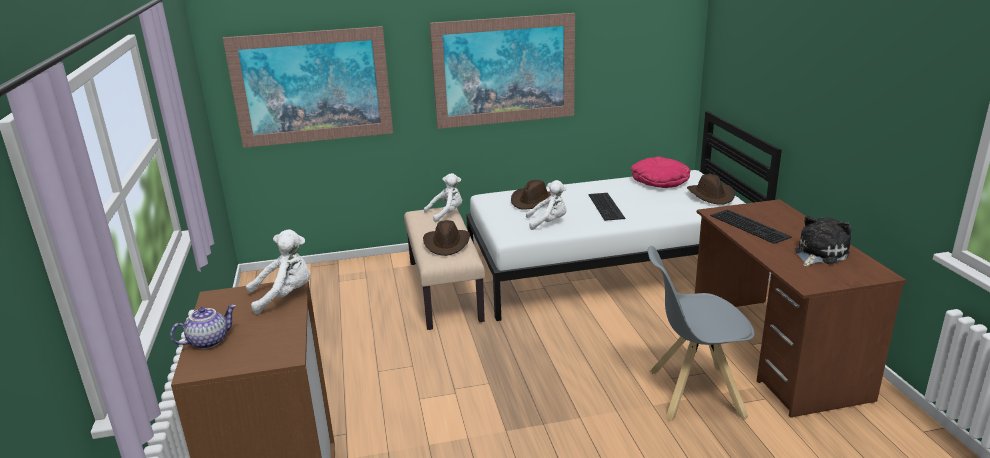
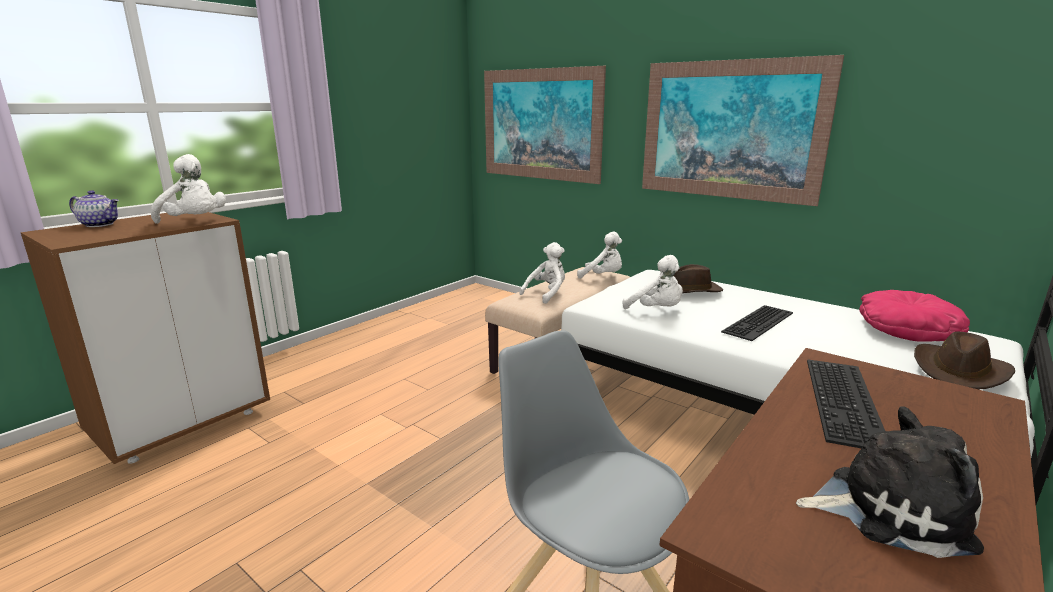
camera: 50 degrees right, 5 degrees down
(447, 244) = (547, 294): brown hat -> white plush toy

